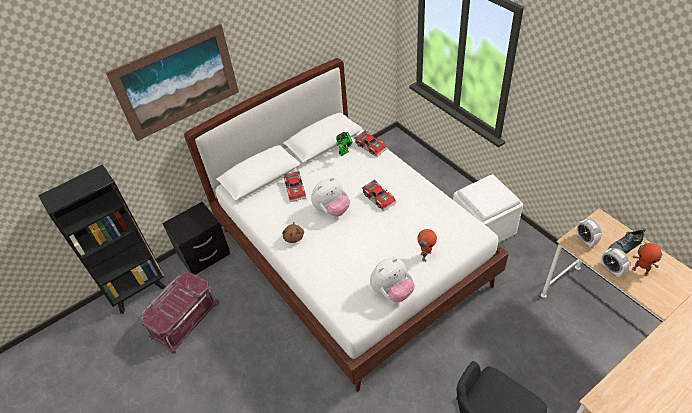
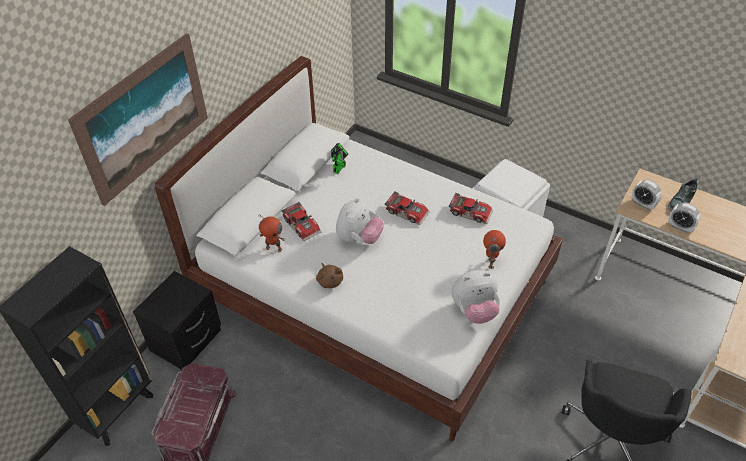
camera: 25 degrees left, 0 degrees up
(371, 146) = (367, 154): toy car -> toy car (470, 211)
(392, 291) = (474, 310): plush toy -> plush toy turned 45 degrees clockwise
(640, 270) = (706, 221): toy robot -> toy robot (274, 248)

